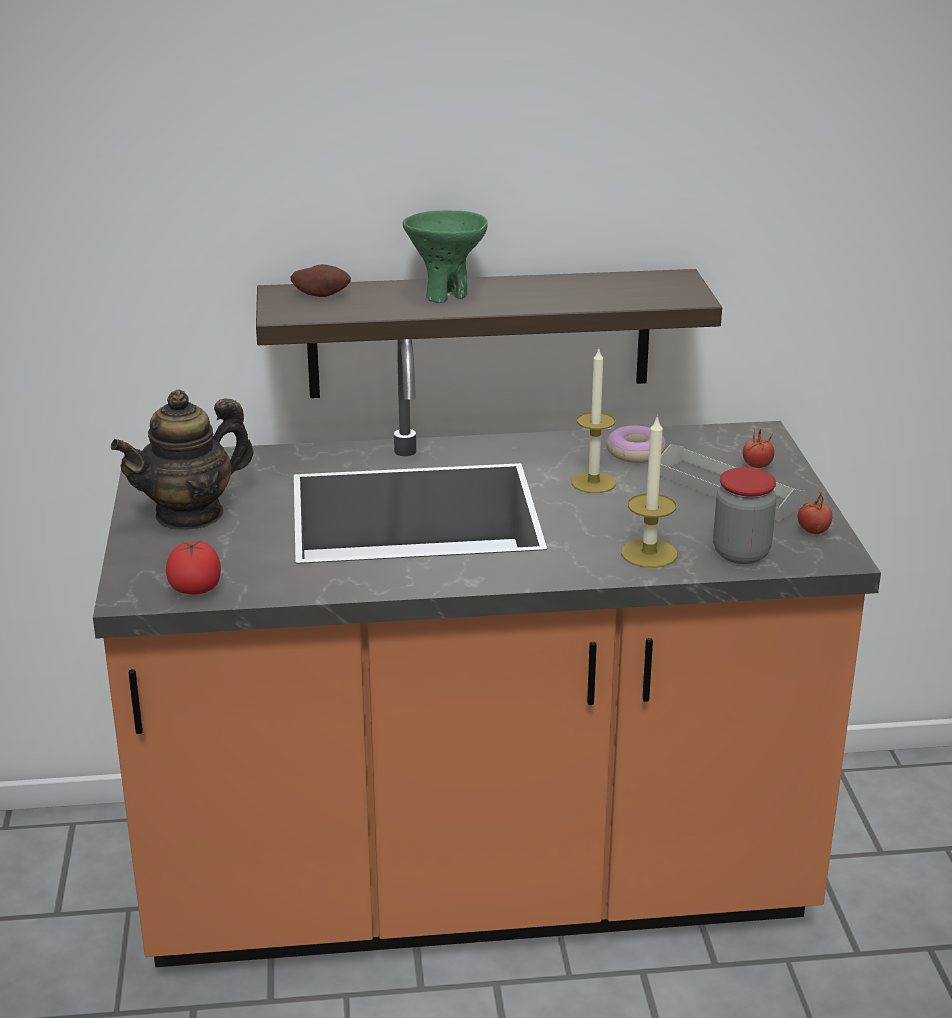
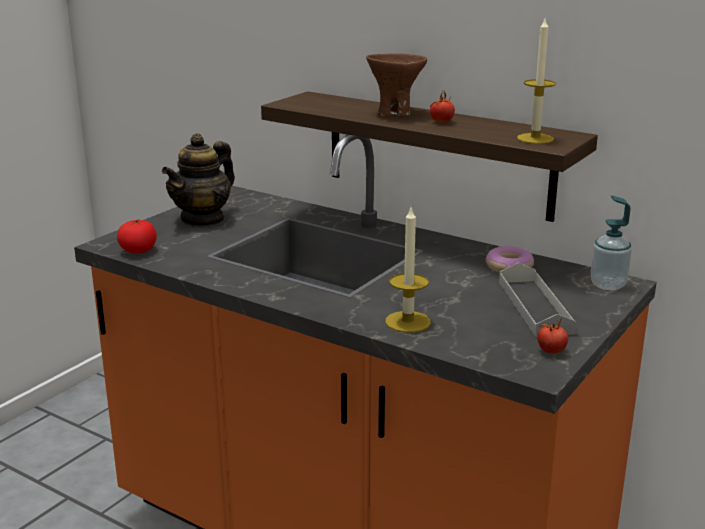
camera: 40 degrees right, 5 degrees down
(190, 514) = (203, 219): teapot -> teapot turned 60 degrees counterclockwise
(322, 295) = (327, 100): potato -> none
(445, 295) = (394, 114): green bowl -> brown bowl
(593, 482) = (448, 274): candle -> candle (535, 138)
(741, 553) = (470, 344): jar -> none
(749, 440) = (608, 285): none -> soap dispenser
(757, 466) = (583, 300): tomato -> tomato (441, 122)

